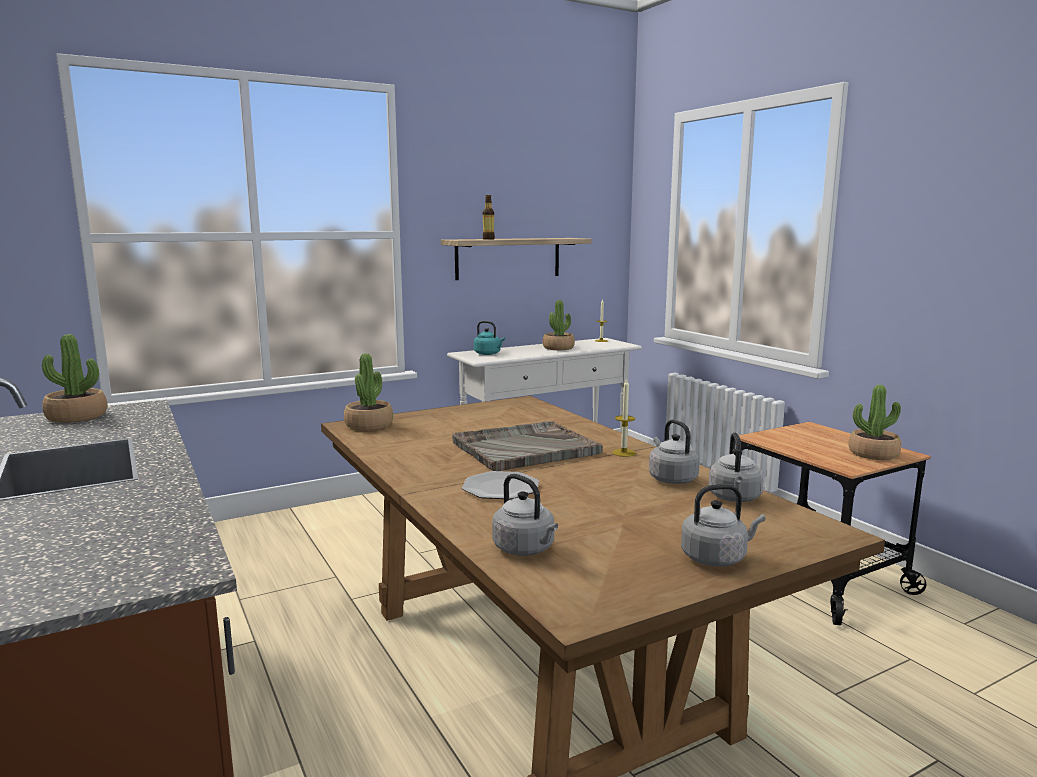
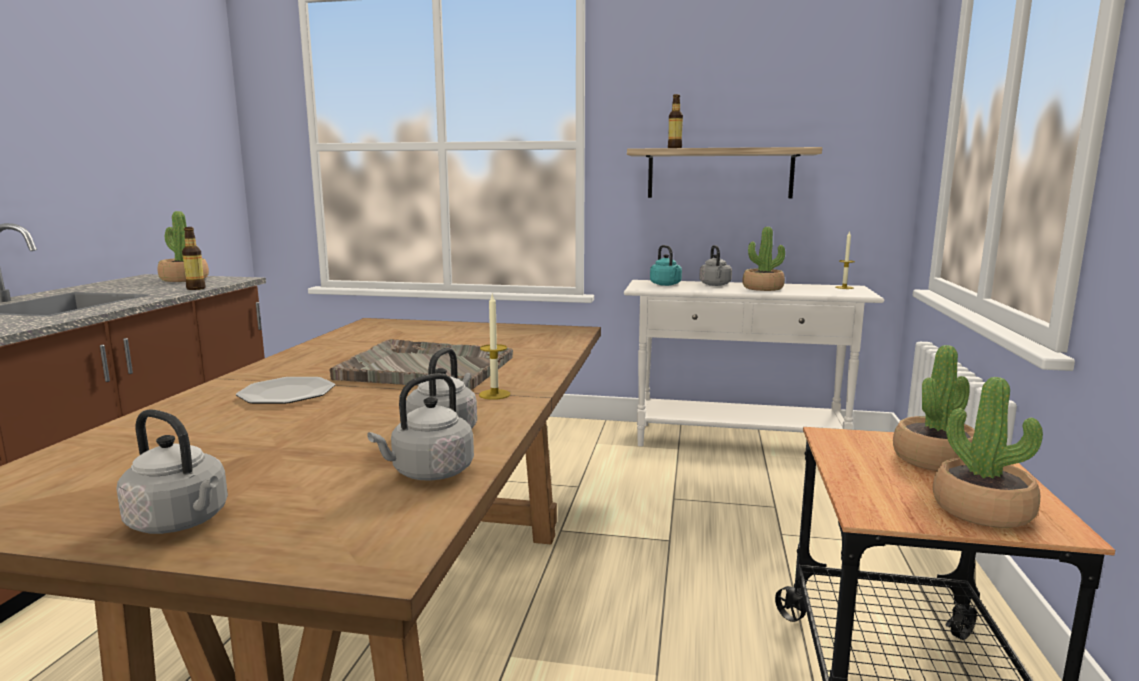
camera: 40 degrees right, 0 degrees up
(154, 423) = (196, 288): none -> bottle
(369, 425) = (385, 325): potted plant -> potted plant (934, 459)
(526, 549) = (114, 446): grey kettle -> grey kettle (715, 285)

